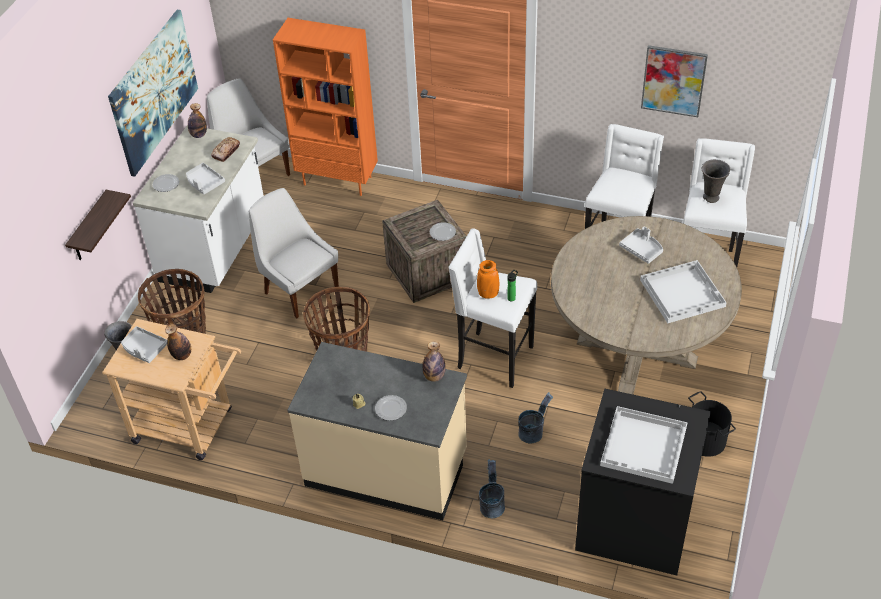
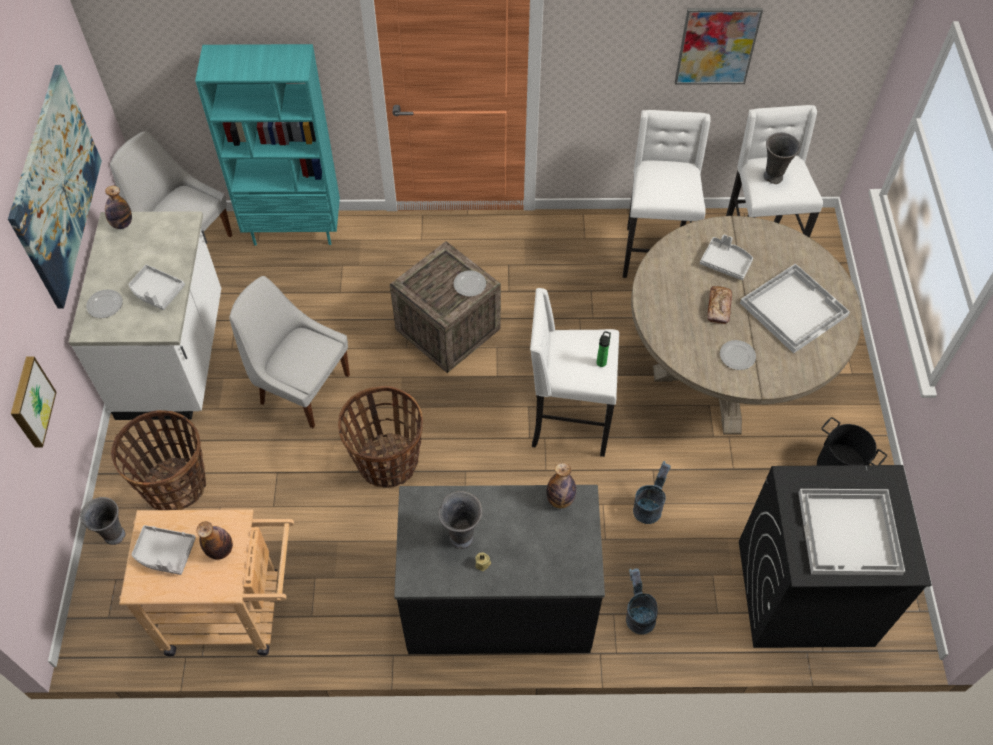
camera: 20 degrees left, 10 degrees up
(89, 228) = (30, 402): shelf -> picture
(226, 152) = (168, 241): bread -> bread (718, 308)
(338, 180) = (295, 230): orange bookcase -> turquoise bookcase
(351, 383) = (461, 536): none -> grey vase
(386, 469) = (498, 603): beige counter -> black counter
(391, 409) = (525, 560): plate -> plate (737, 356)
(488, 294) = (571, 363): orange vase -> none

